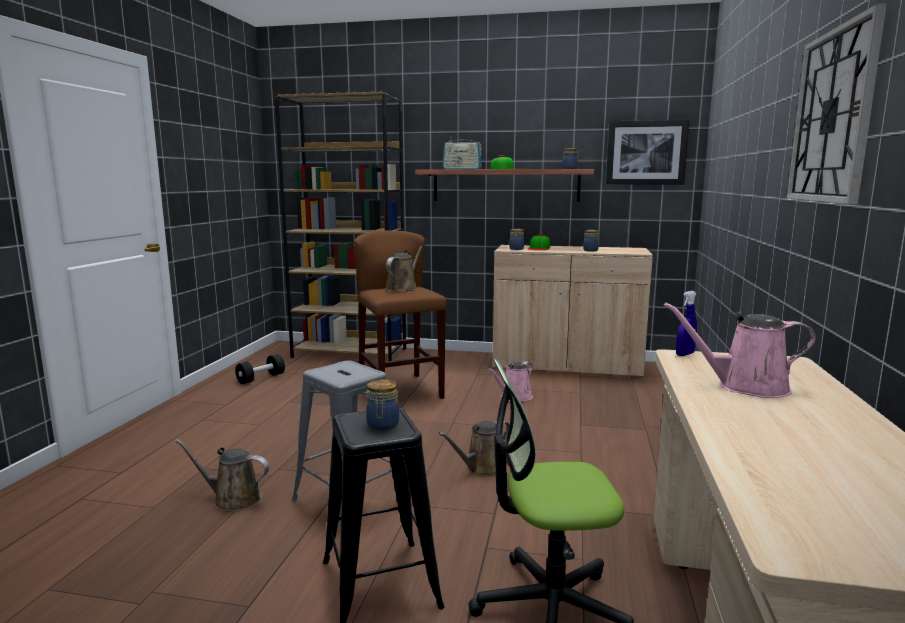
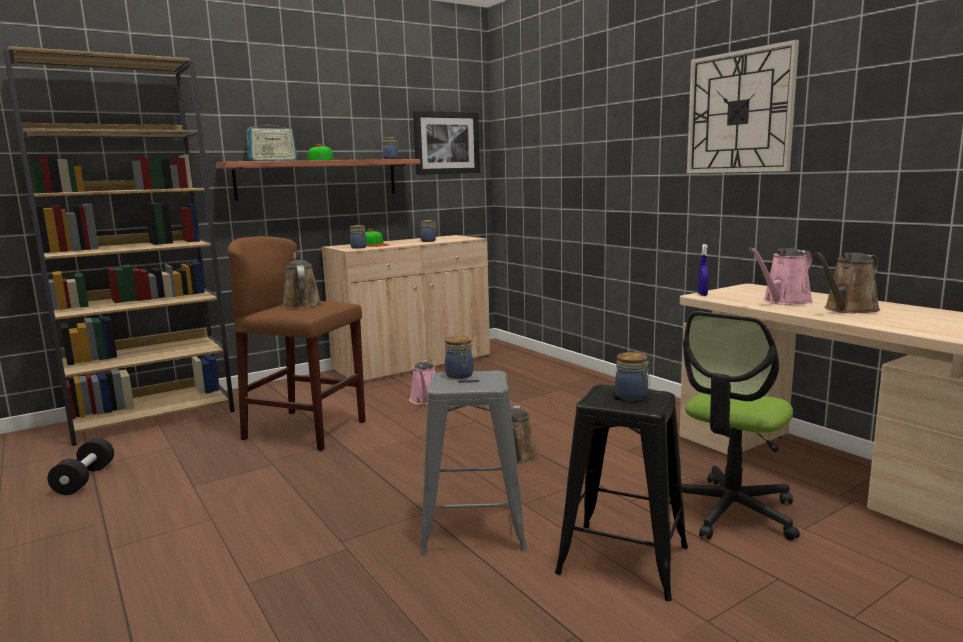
camera: 45 degrees left, 0 degrees up
(233, 499) = (359, 586): brown watering can -> brown watering can (848, 309)
(350, 367) = (460, 375): none -> jar

